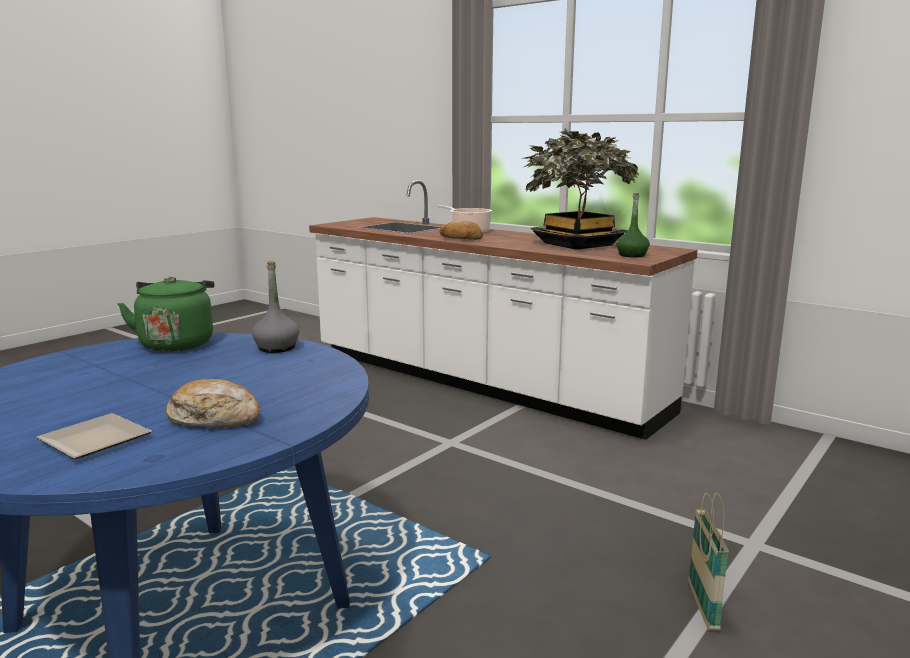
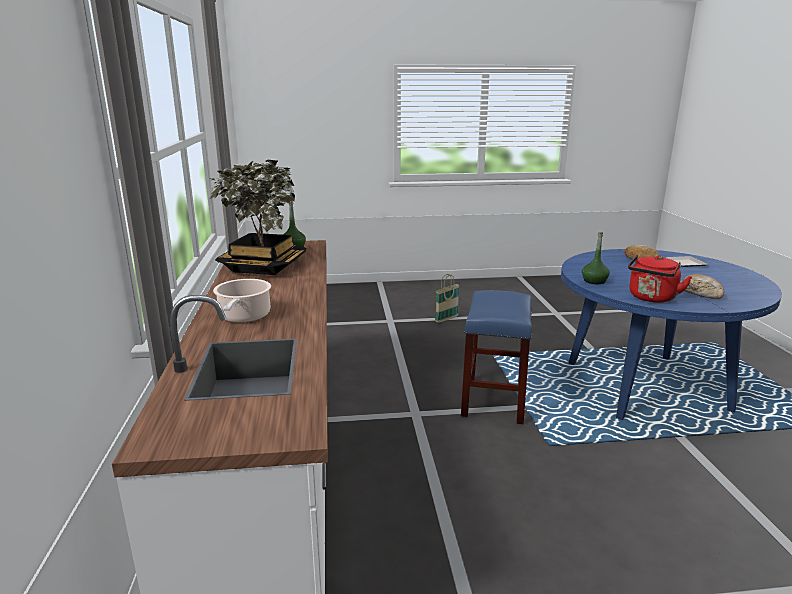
camera: 135 degrees left, 5 degrees up
(177, 343) = (651, 298): green kettle -> red kettle
(277, 348) = (594, 281): grey bottle -> green bottle
(396, 488) = (493, 399): none -> blue stool
(461, 238) = (298, 304): bread -> bread (701, 293)

